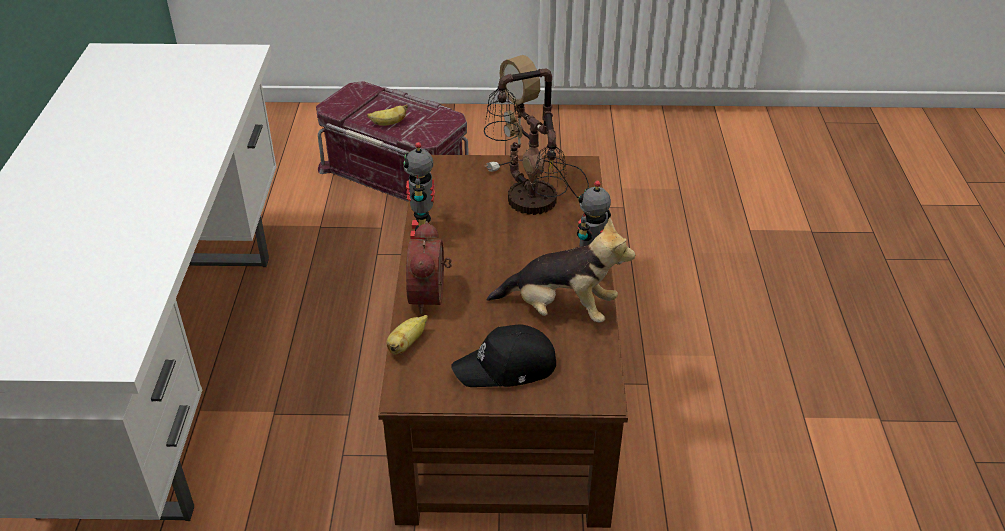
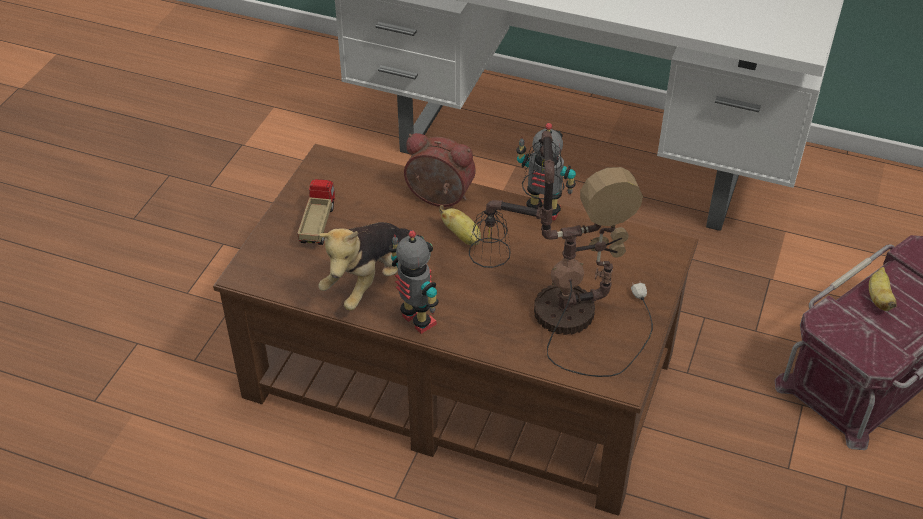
camera: 110 degrees right, 5 degrees up
(407, 344) = (383, 171): banana -> banana (462, 236)
(507, 367) = (317, 224): black cap -> toy truck

